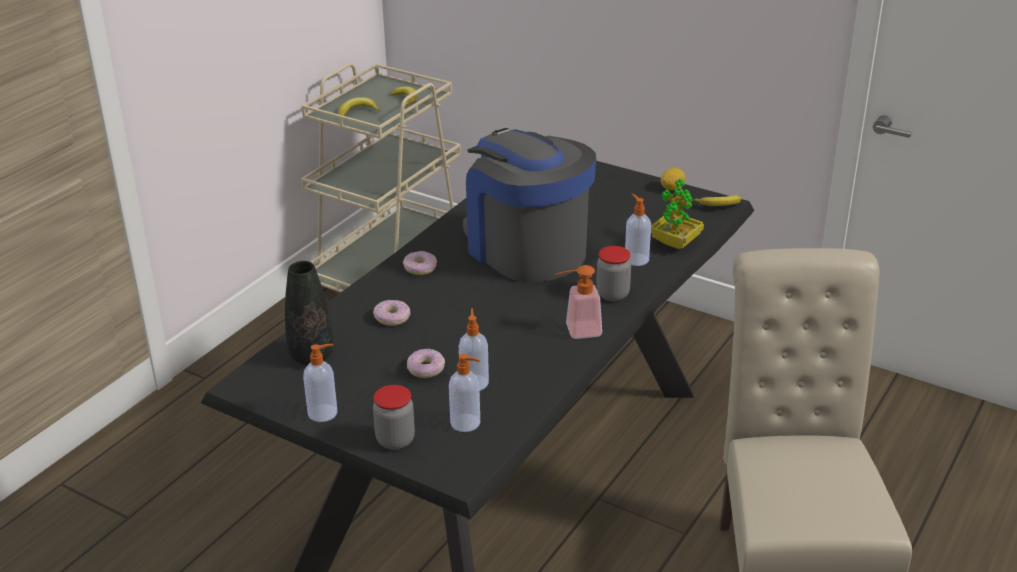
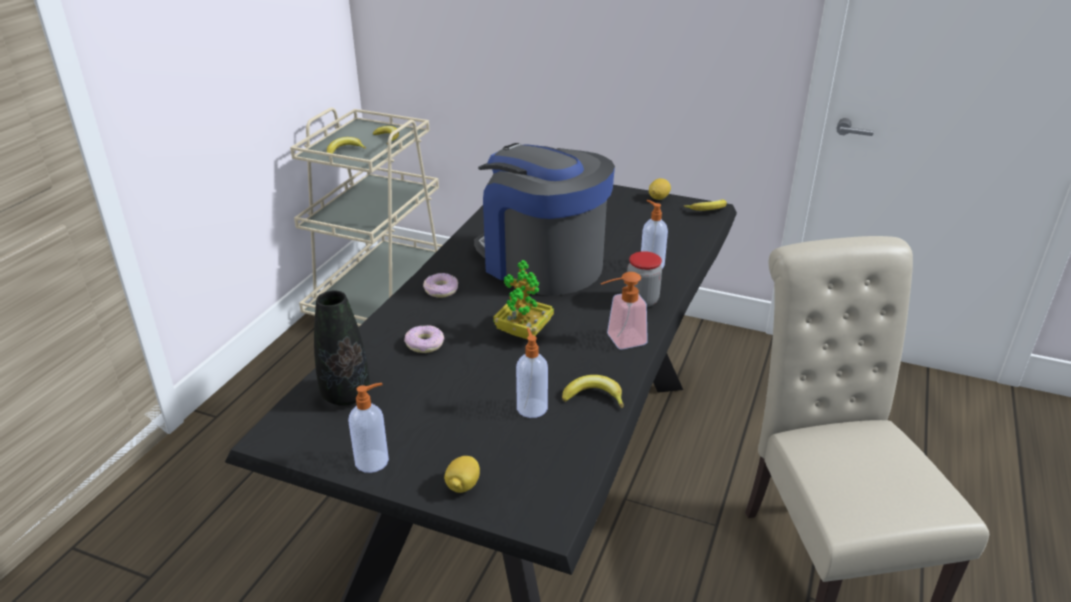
camera: 10 degrees left, 0 degrees up
(395, 440) = (463, 486): jar -> lemon
(426, 368) = (475, 397): donut -> none
(466, 423) = (537, 456): soap dispenser -> none
(534, 378) = (593, 396): none -> banana
(675, 242) = (682, 246): potted plant -> potted plant (524, 331)

